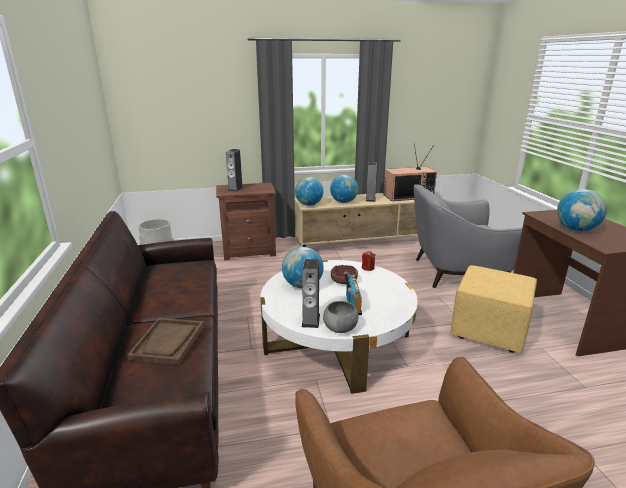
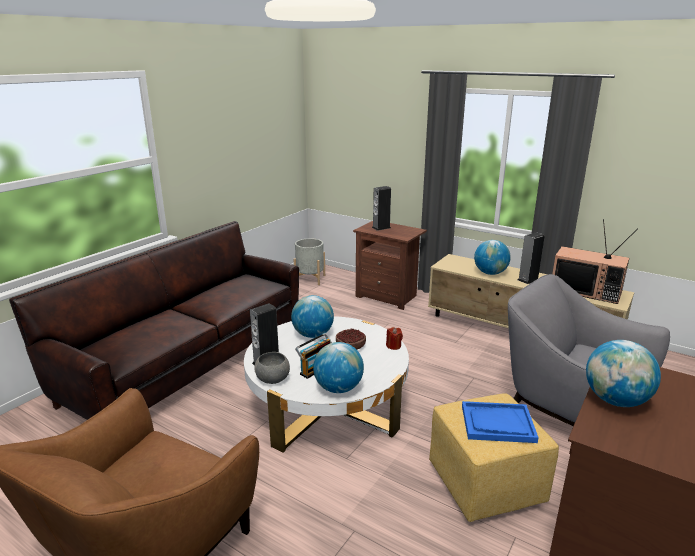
camera: 45 degrees right, 0 degrees up
(168, 342) = (157, 328): brown tray -> none
(309, 204) = (448, 264): globe -> globe (338, 388)
(501, 281) = (497, 424): none -> blue tray

